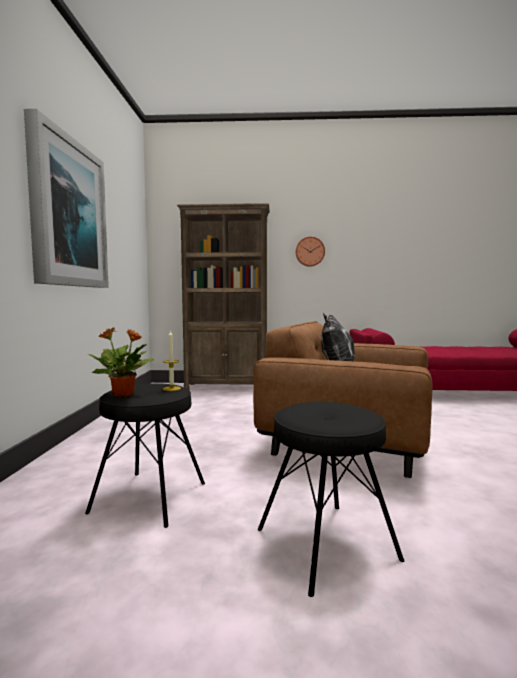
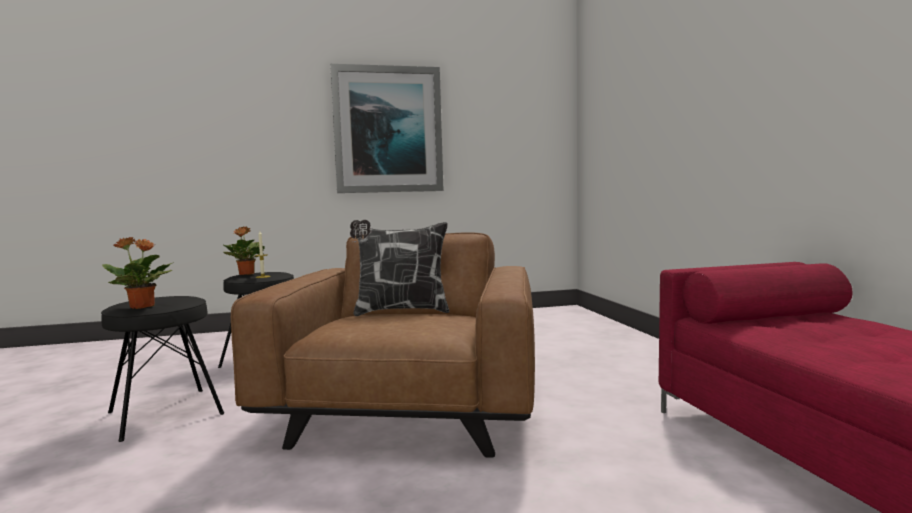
camera: 75 degrees right, 0 degrees up
(227, 387) = (605, 330): brown bookcase -> none
(310, 251) = (729, 93): wall clock -> none
(362, 414) = (142, 307): none -> potted plant

